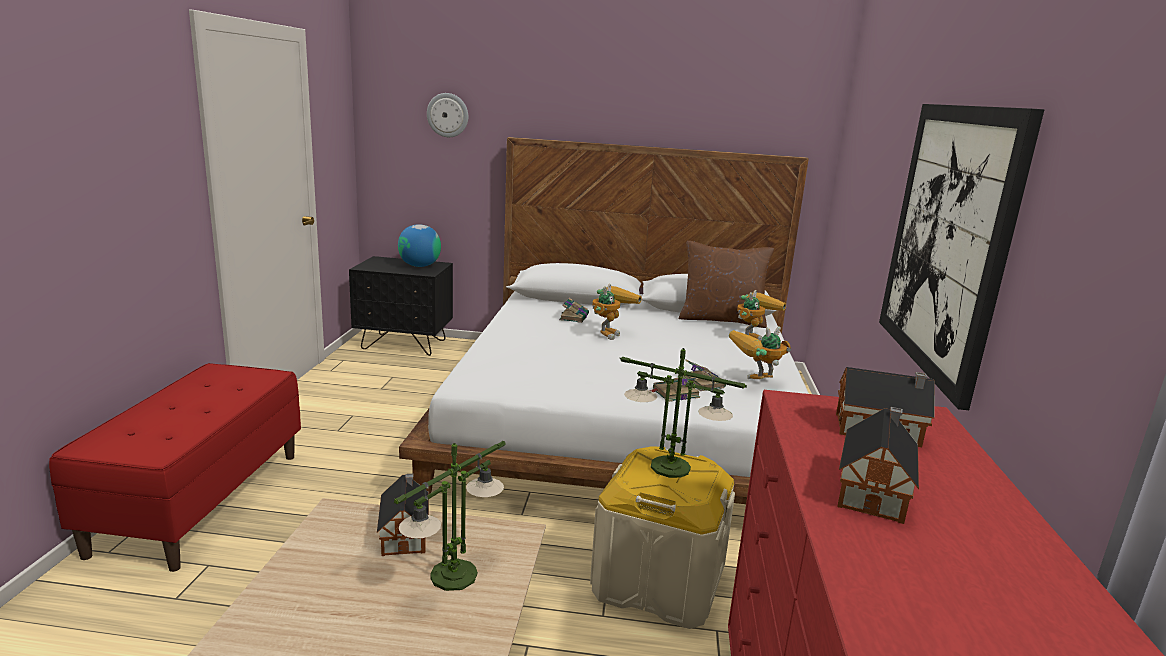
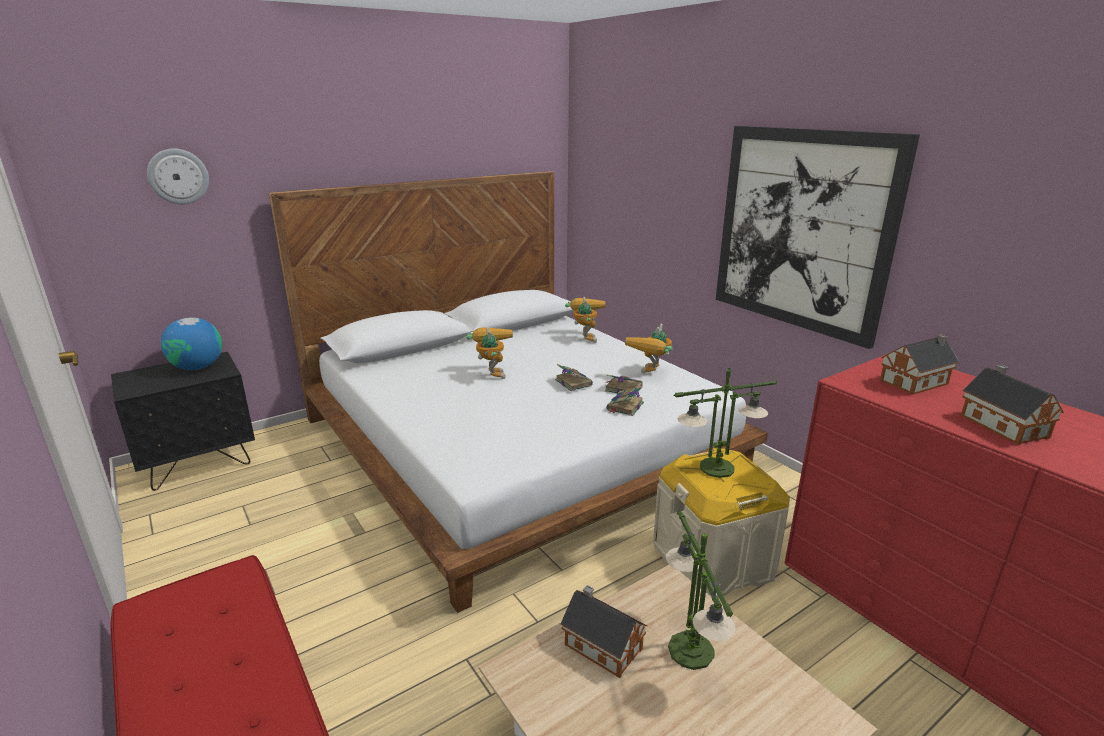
camera: 40 degrees left, 5 degrees up
(574, 317) = (435, 368): book -> book (573, 382)
(721, 320) = (540, 329): brown pillow -> none

